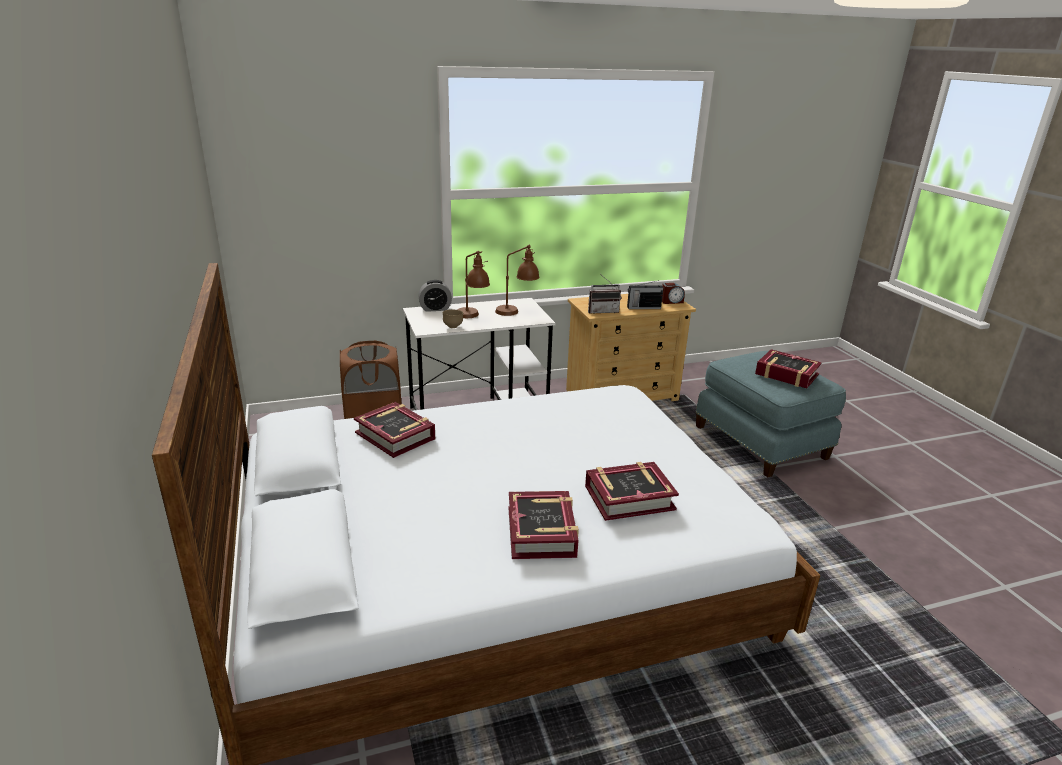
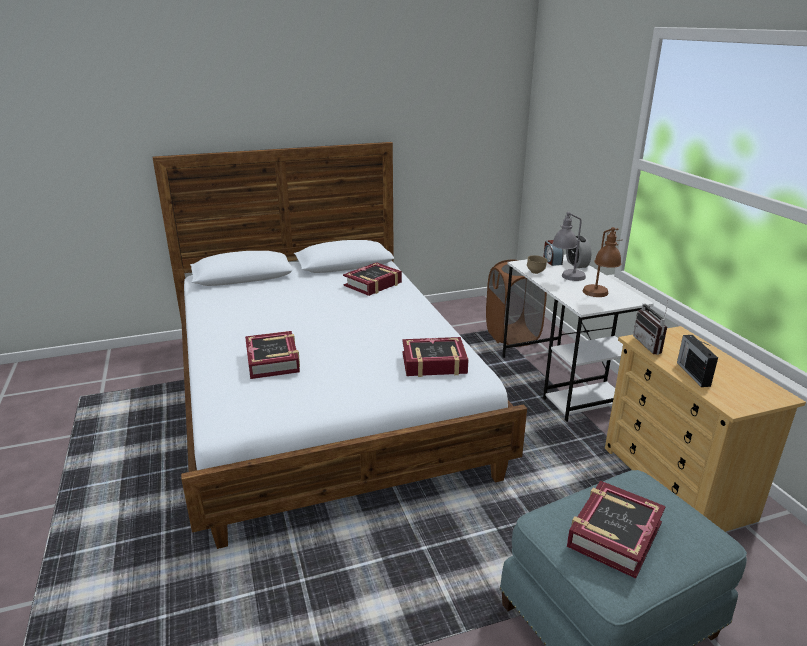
camera: 90 degrees right, 0 degrees up
(473, 317) = (567, 279): brown table lamp -> grey table lamp
(542, 532) = (245, 331): book -> book (434, 363)
(671, 301) = (745, 399): alarm clock -> alarm clock (552, 261)

